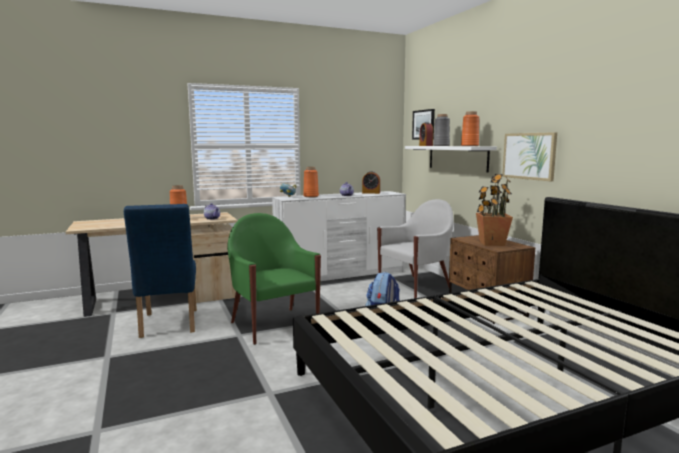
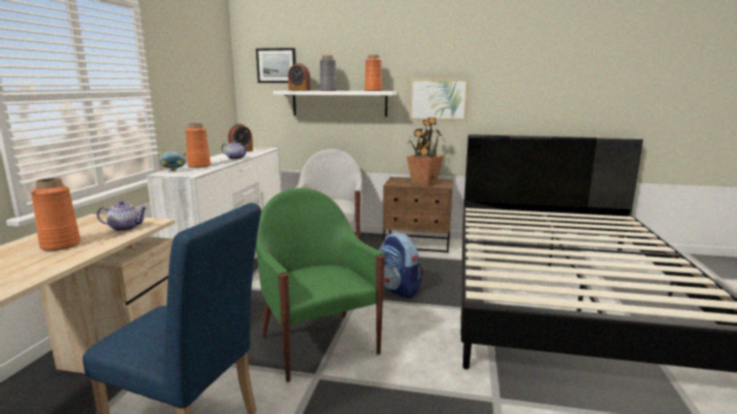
camera: 55 degrees left, 5 degrees up
(273, 325) = (318, 343): green armchair -> green armchair turned 60 degrees clockwise

